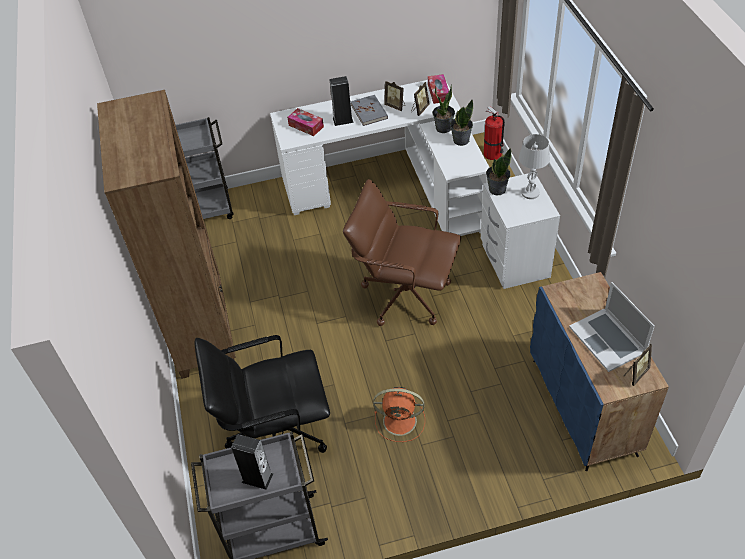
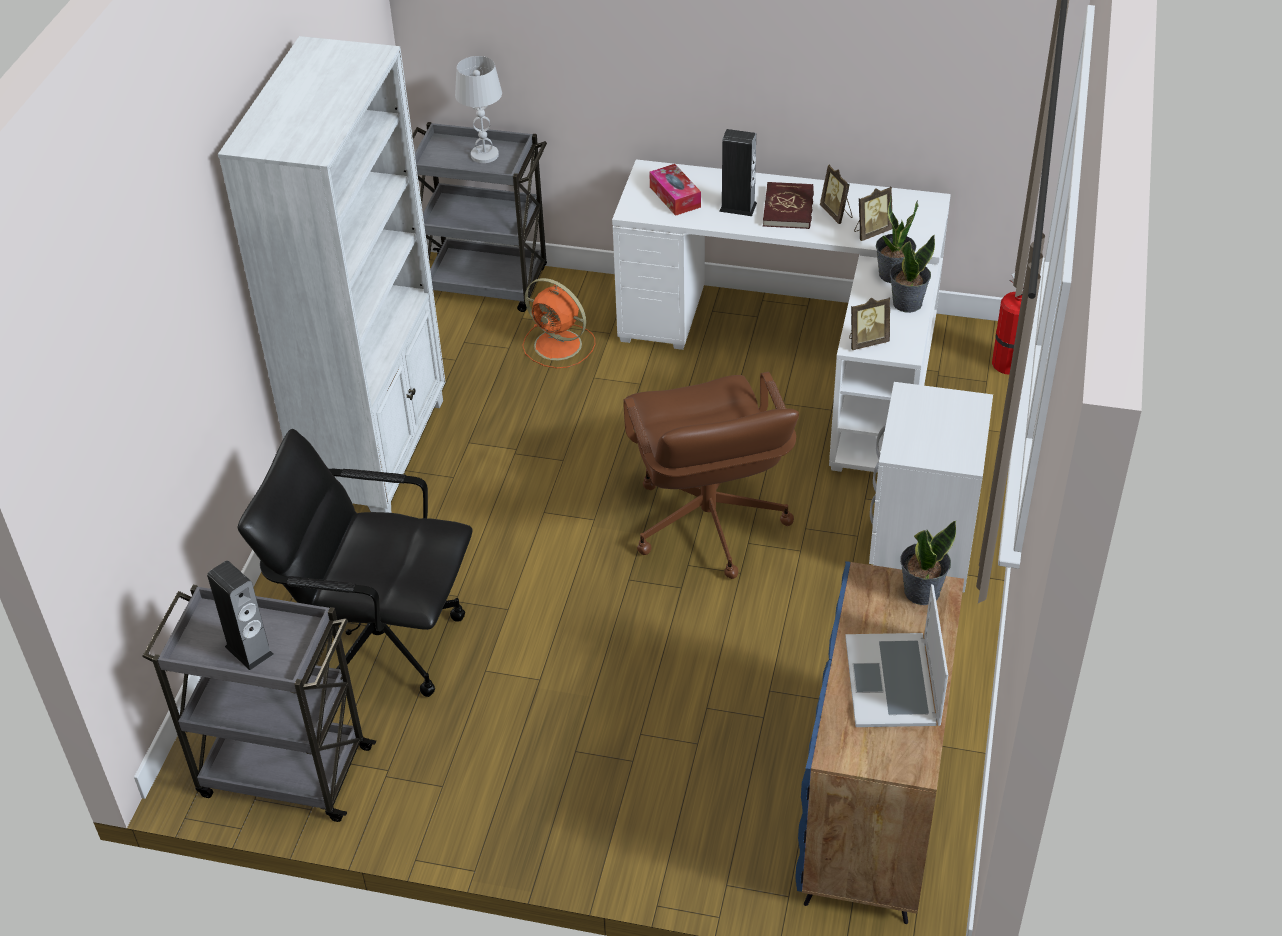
camera: 25 degrees right, 5 degrees down
(202, 328) = (377, 453): brown bookcase -> white bookcase
(369, 112) = (788, 208): grey book -> red book
(401, 421) = (570, 704): orange fan -> orange fan (559, 345)
(405, 294) = (707, 524): brown office chair -> brown office chair turned 150 degrees counterclockwise
(438, 93) = (921, 217): tissue box -> none
(497, 189) = (908, 398): potted plant -> potted plant (921, 591)
(530, 192) = (960, 423): white table lamp -> white table lamp (485, 155)
(635, 374) = (896, 748): picture frame -> picture frame (866, 341)

